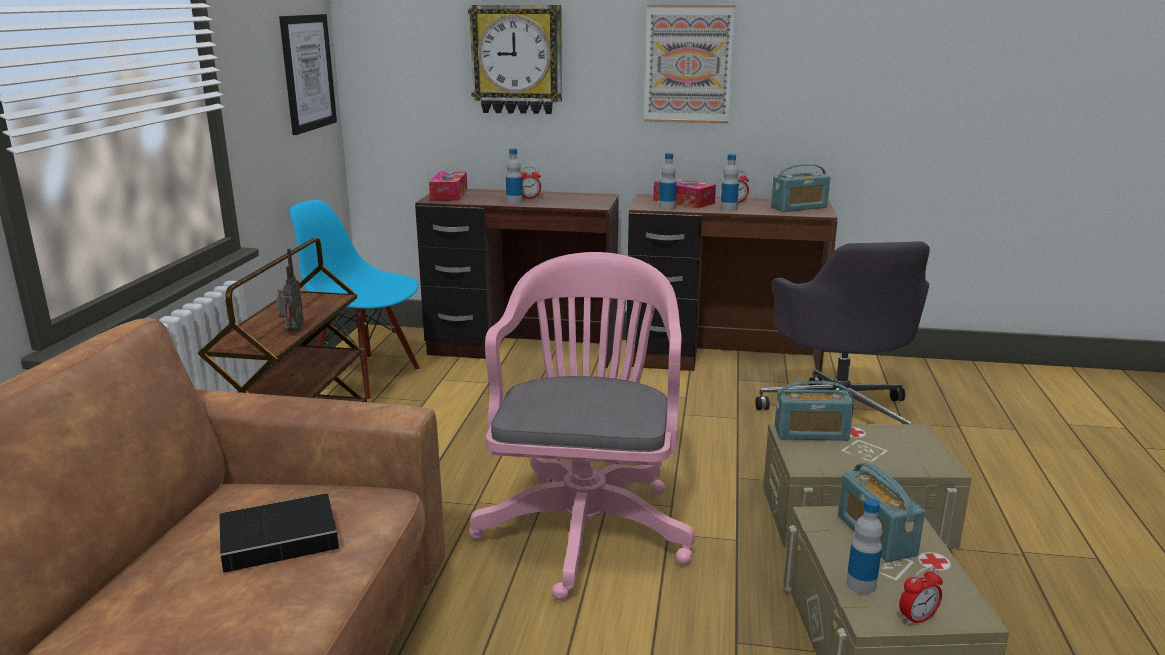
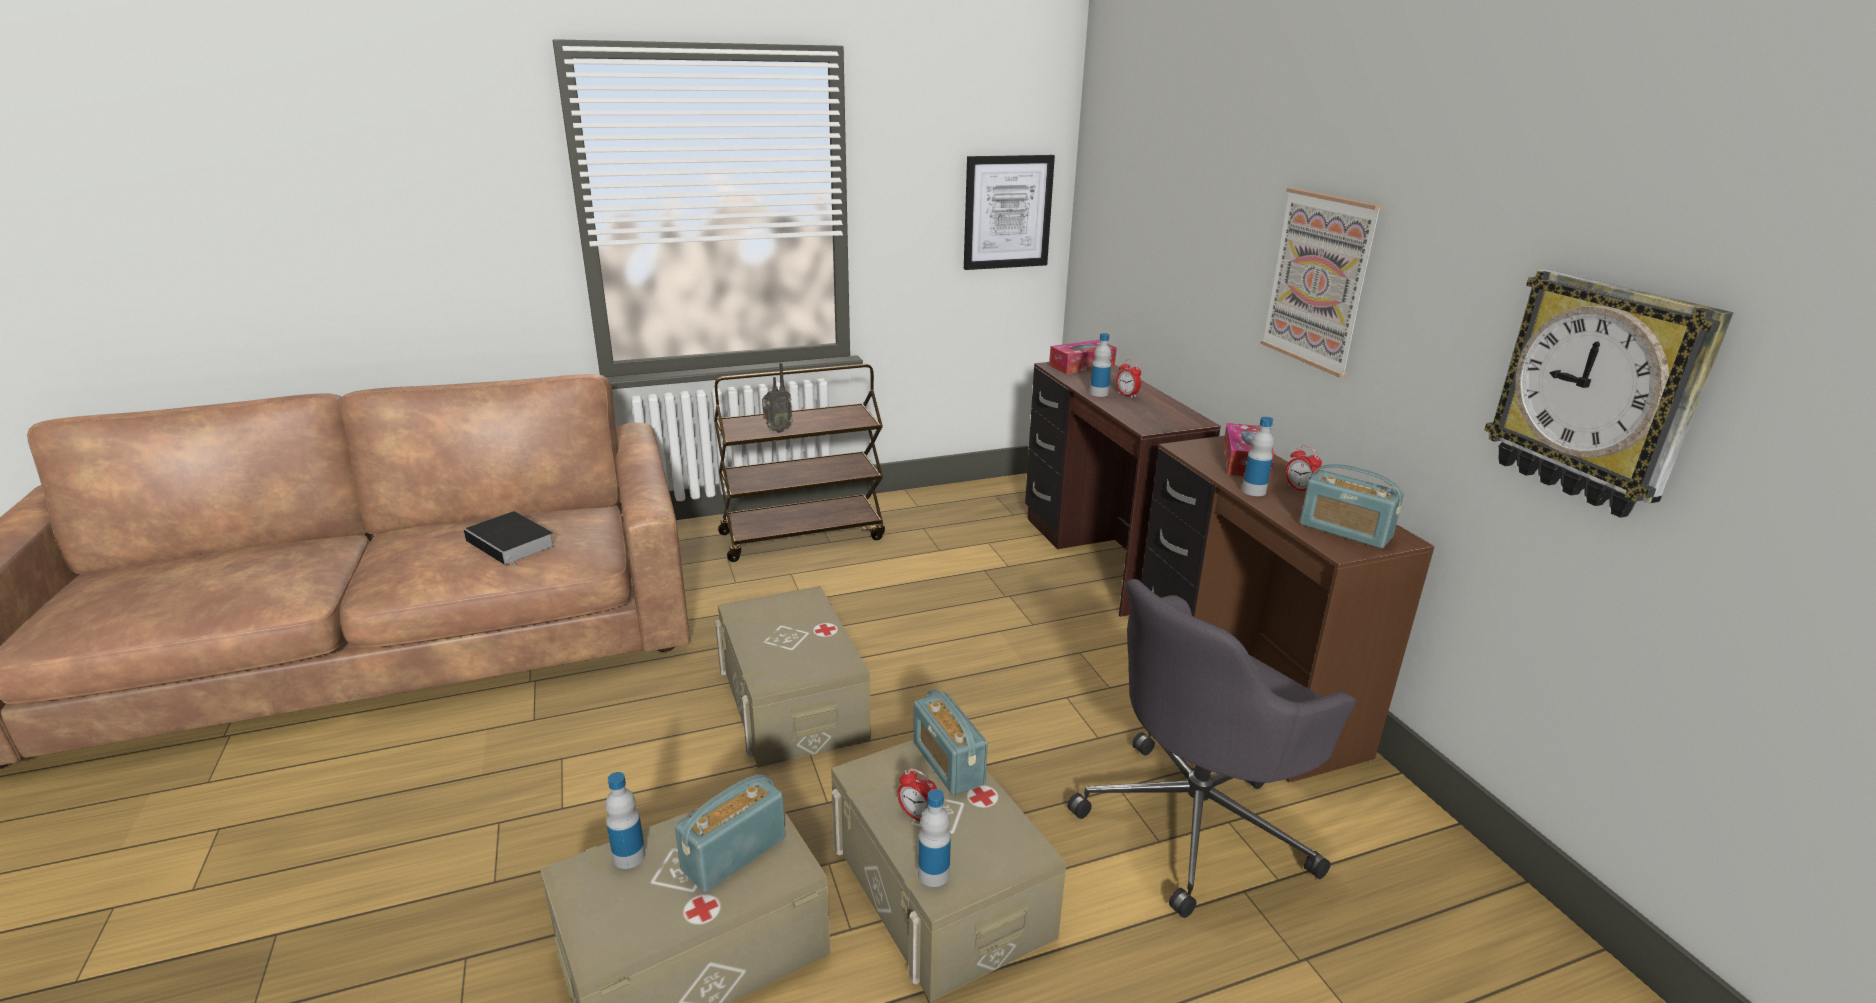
camera: 60 degrees right, 5 degrees up
(365, 378) = (951, 511): blue chair -> none
(517, 59) = (1178, 233): wall clock -> wall clock (1598, 392)
(586, 524) = (793, 701): pink office chair -> beige storage box
(667, 208) = (1198, 459): bottle -> bottle (933, 874)
(917, 618) = (581, 908): alarm clock -> alarm clock (917, 816)

